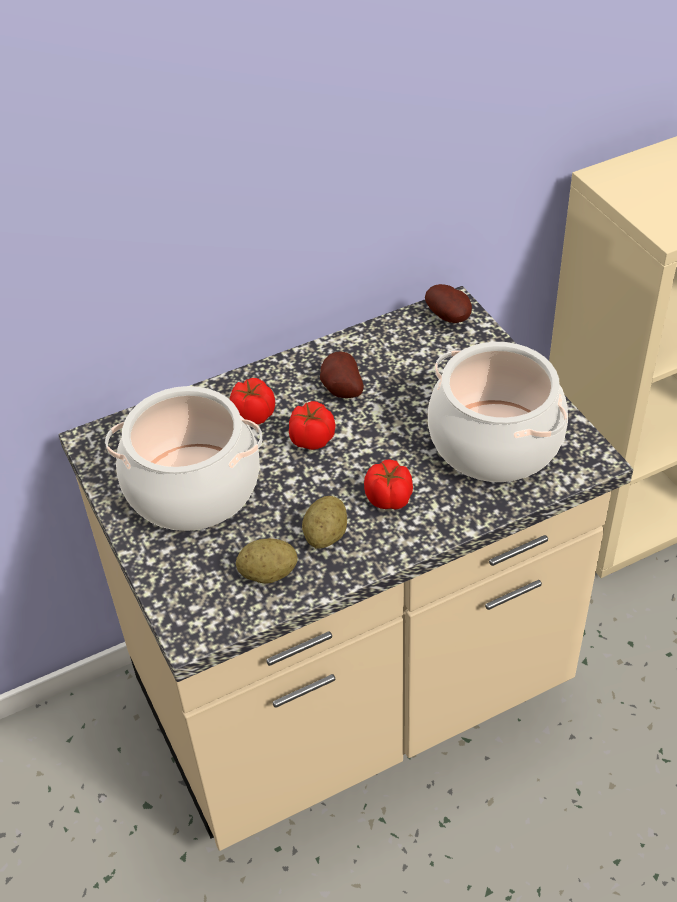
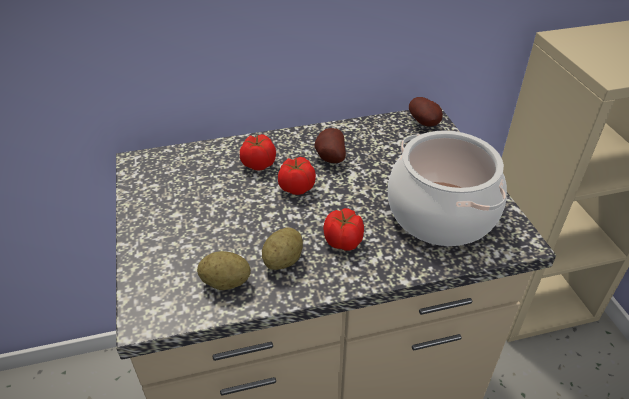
camera: 10 degrees right, 5 degrees down
(194, 487) = (195, 205): cooking pot -> none

